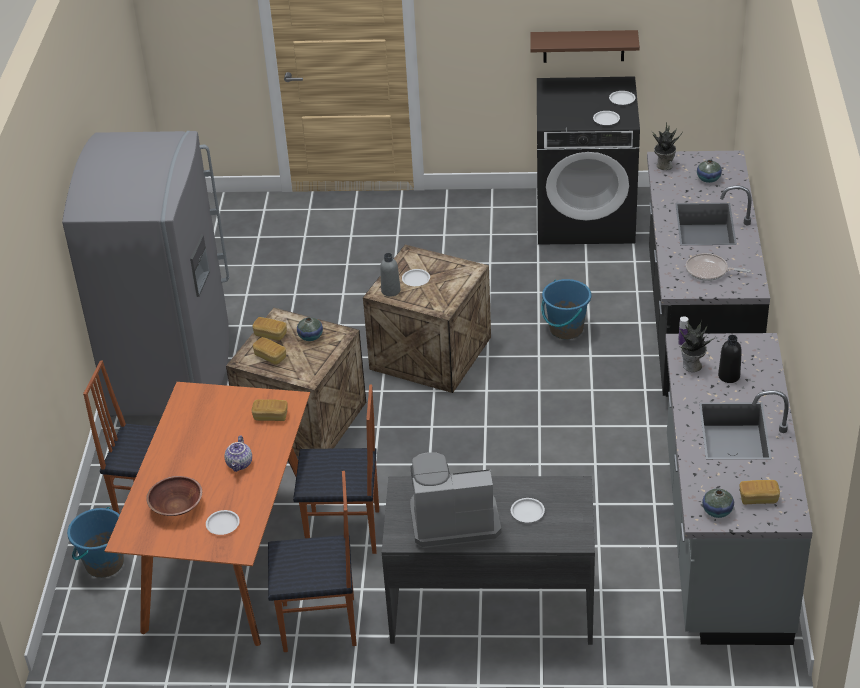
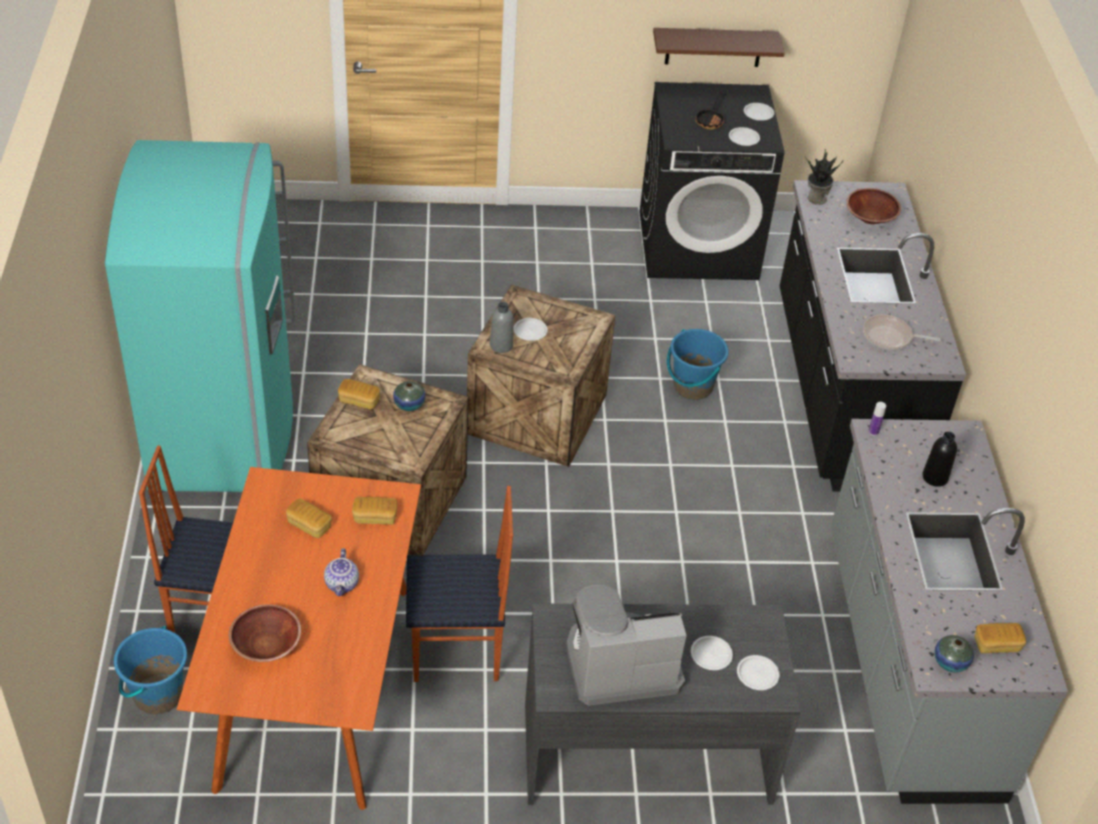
camera: 10 degrees left, 5 degrees up
(173, 369) = (225, 428): grey fridge -> turquoise fridge
(223, 524) = (329, 670): white plate -> white plate (757, 674)
(270, 357) = (362, 431): bread -> bread (309, 525)
(320, 625) = (438, 780): chair -> none
(580, 106) = (710, 120): none -> frying pan
(692, 366) = (890, 463): potted plant -> none
(708, 179) = (870, 217): vase -> brown bowl

